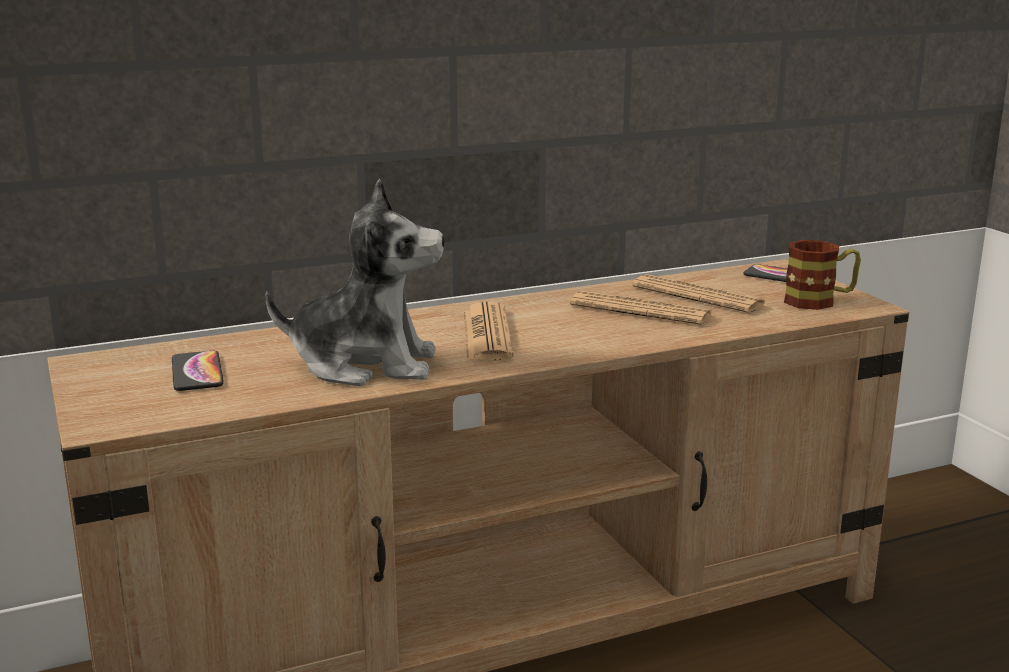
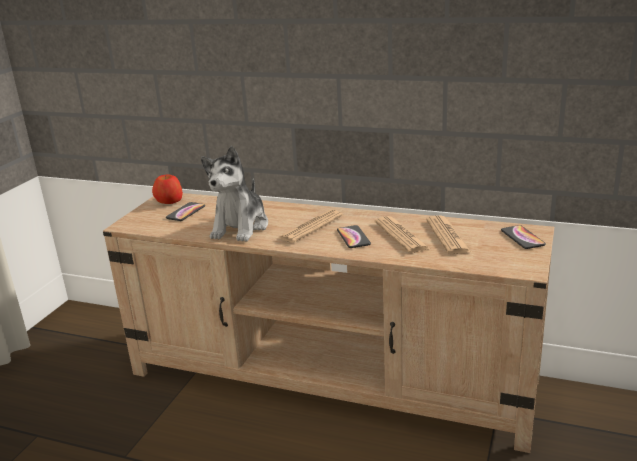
camera: 45 degrees right, 5 degrees up
(114, 366) = (169, 201): none -> apple
(366, 365) = (240, 227): plush toy -> plush toy turned 60 degrees clockwise
(581, 329) = (353, 237): none -> phone
(819, 301) = (506, 259): mug -> none

